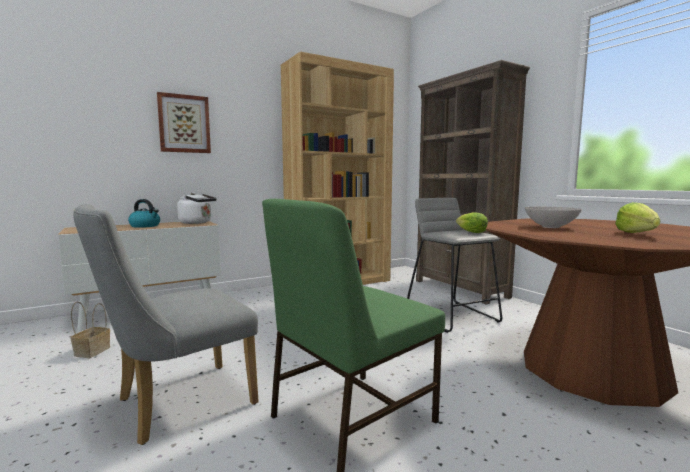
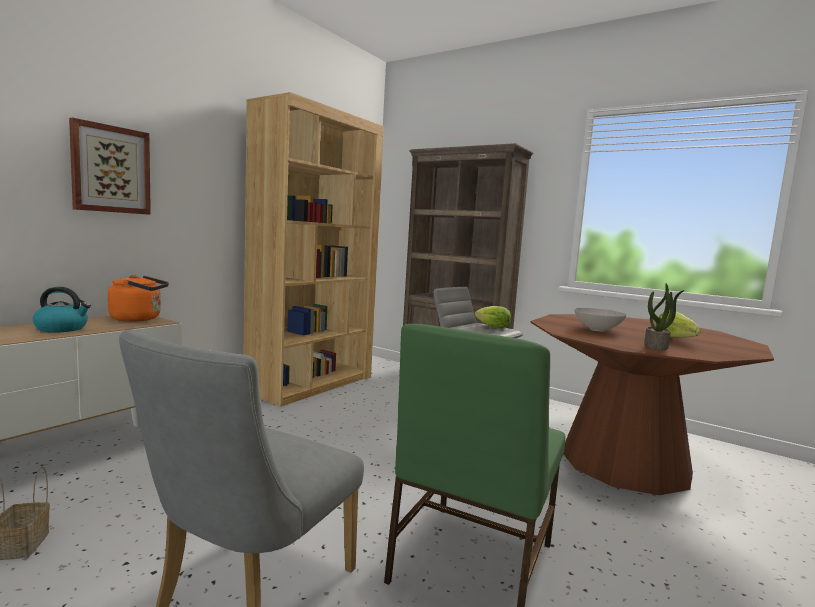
camera: 25 degrees left, 0 degrees up
(197, 223) = (139, 319): white kettle -> orange kettle
(592, 237) = (656, 346): none -> potted plant

